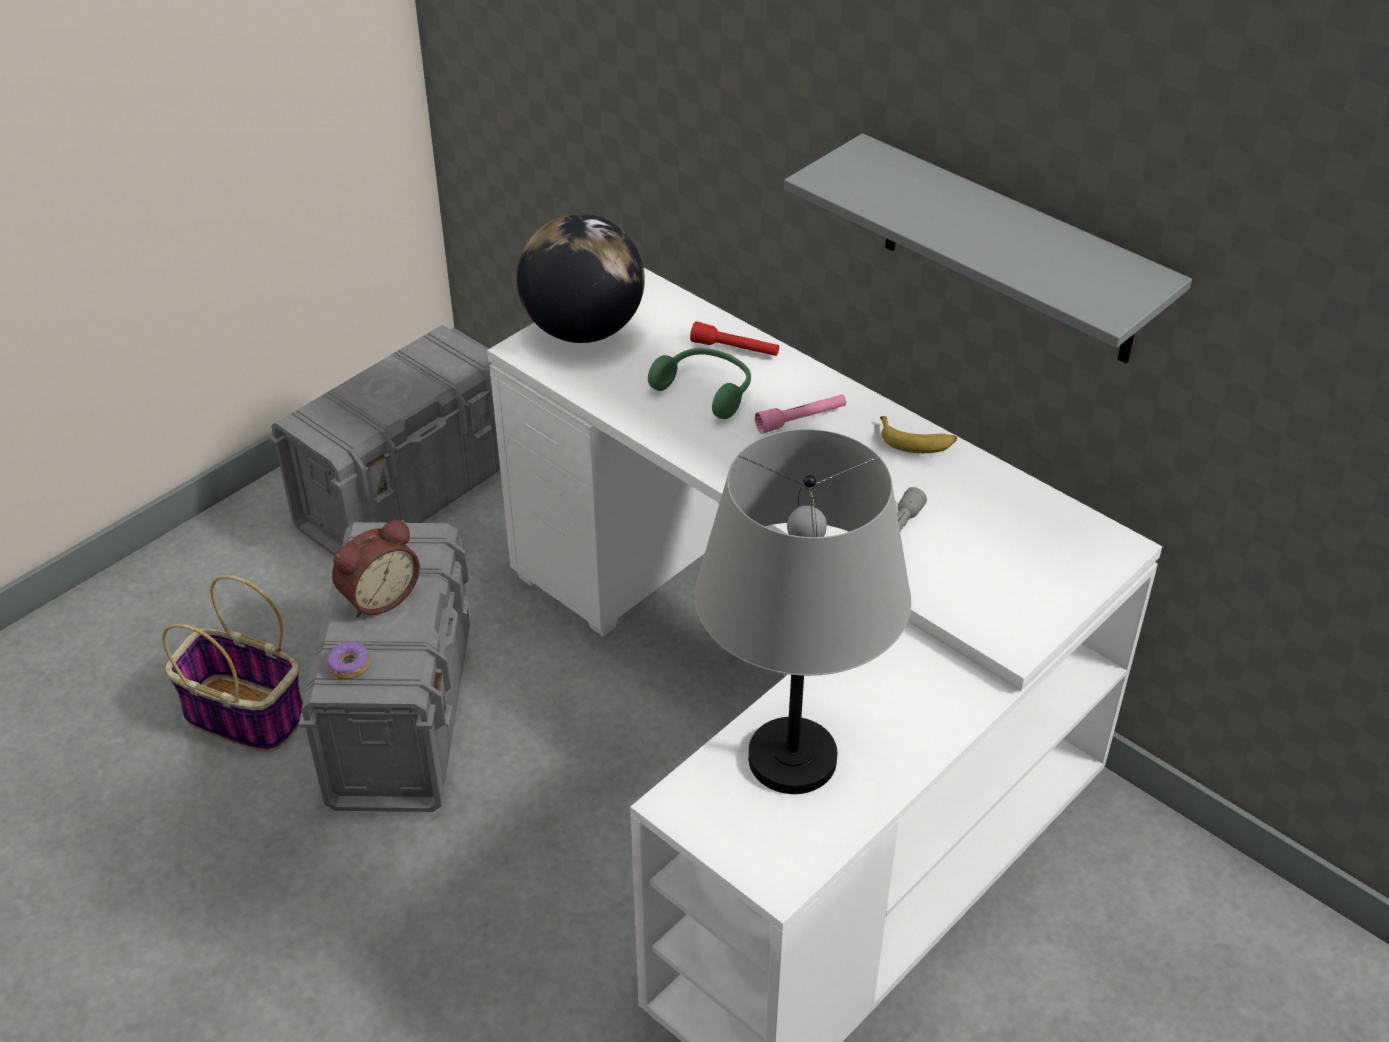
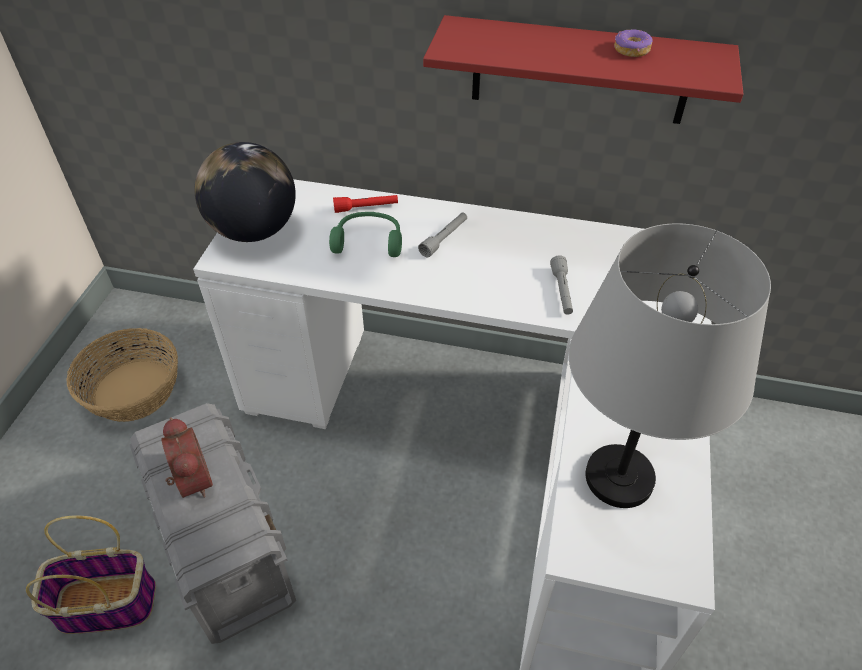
camera: 30 degrees left, 5 degrees up
(349, 666) = (202, 545): donut -> donut (631, 50)
(378, 596) = (190, 480): alarm clock -> alarm clock turned 45 degrees counterclockwise
(407, 496) = (133, 390): grey storage box -> basket
(801, 420) = (444, 239): pink flashlight -> grey flashlight
(916, 441) = (524, 226): banana -> none
(1010, 252) = (580, 71): grey shelf -> red shelf

